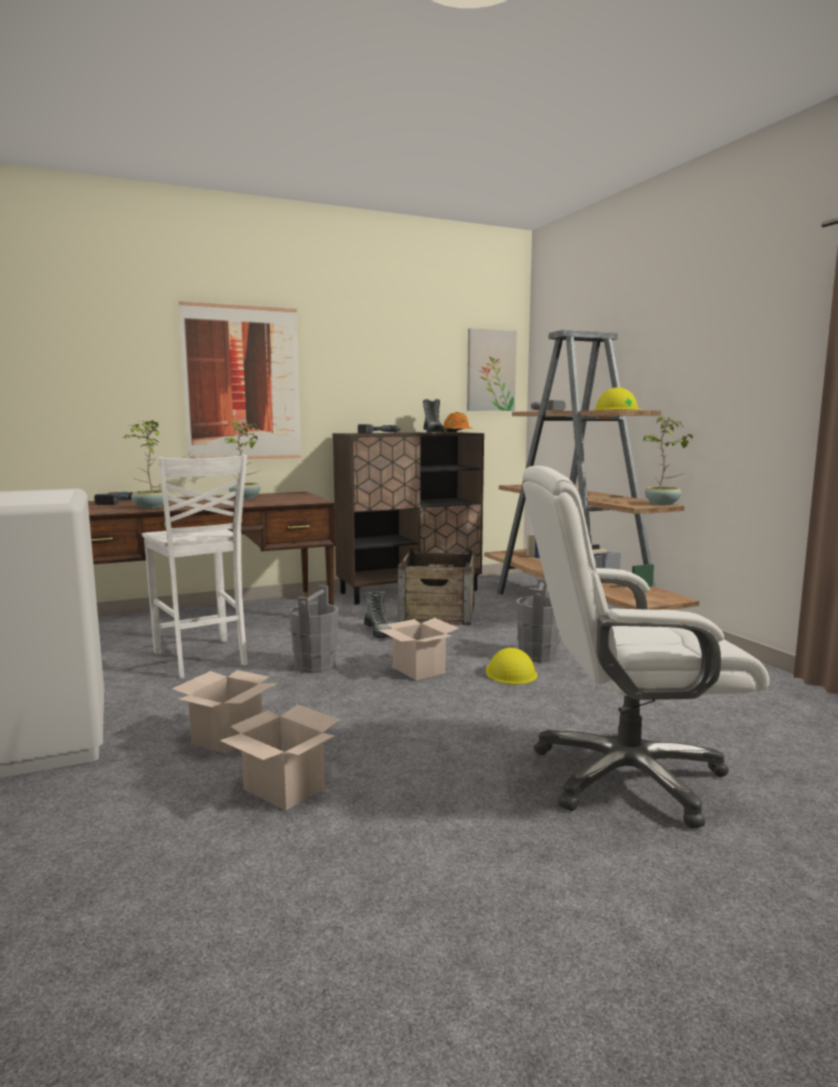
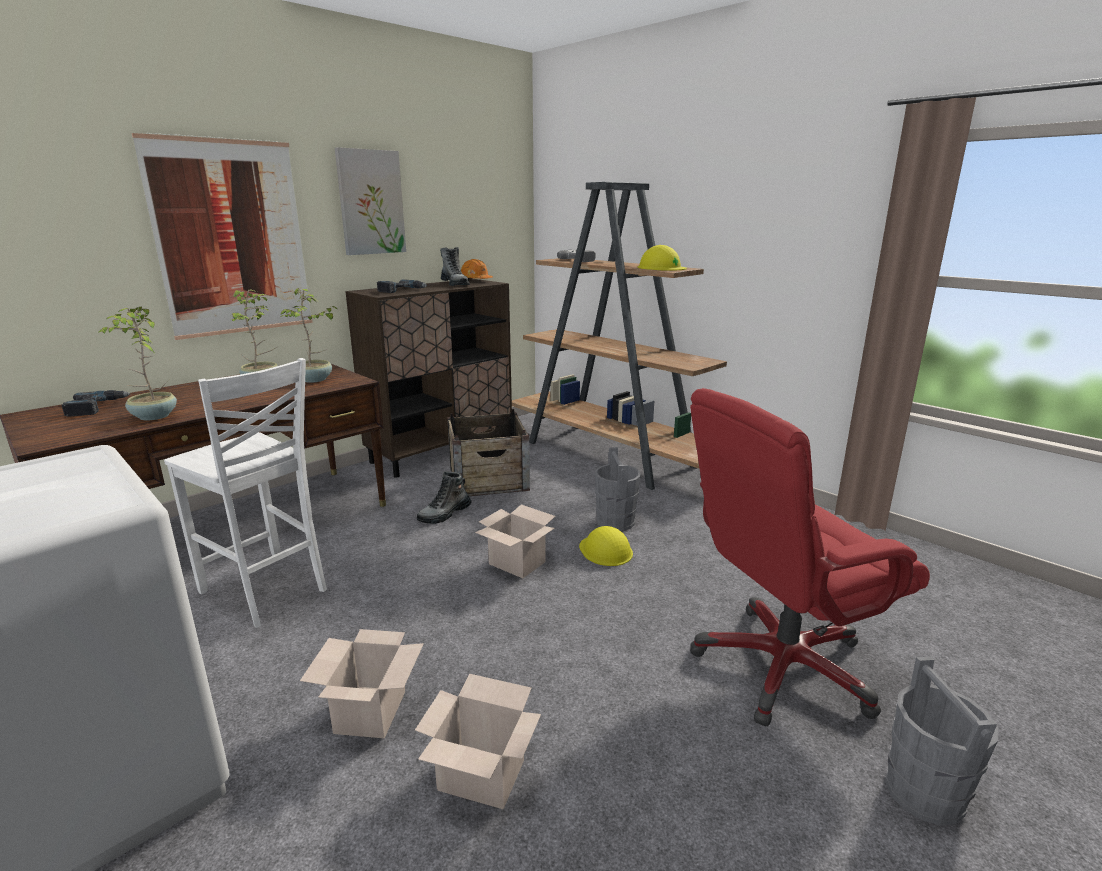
camera: 20 degrees left, 10 degrees up
(315, 665) = (405, 576): grey bucket -> grey bucket (924, 792)
(379, 632) = (444, 514): boot -> boot turned 90 degrees clockwise
(490, 370) = (499, 210): picture -> picture (371, 202)
(625, 776) = (782, 667): white office chair -> red office chair
(663, 504) = (708, 361): potted plant -> potted plant (315, 380)

